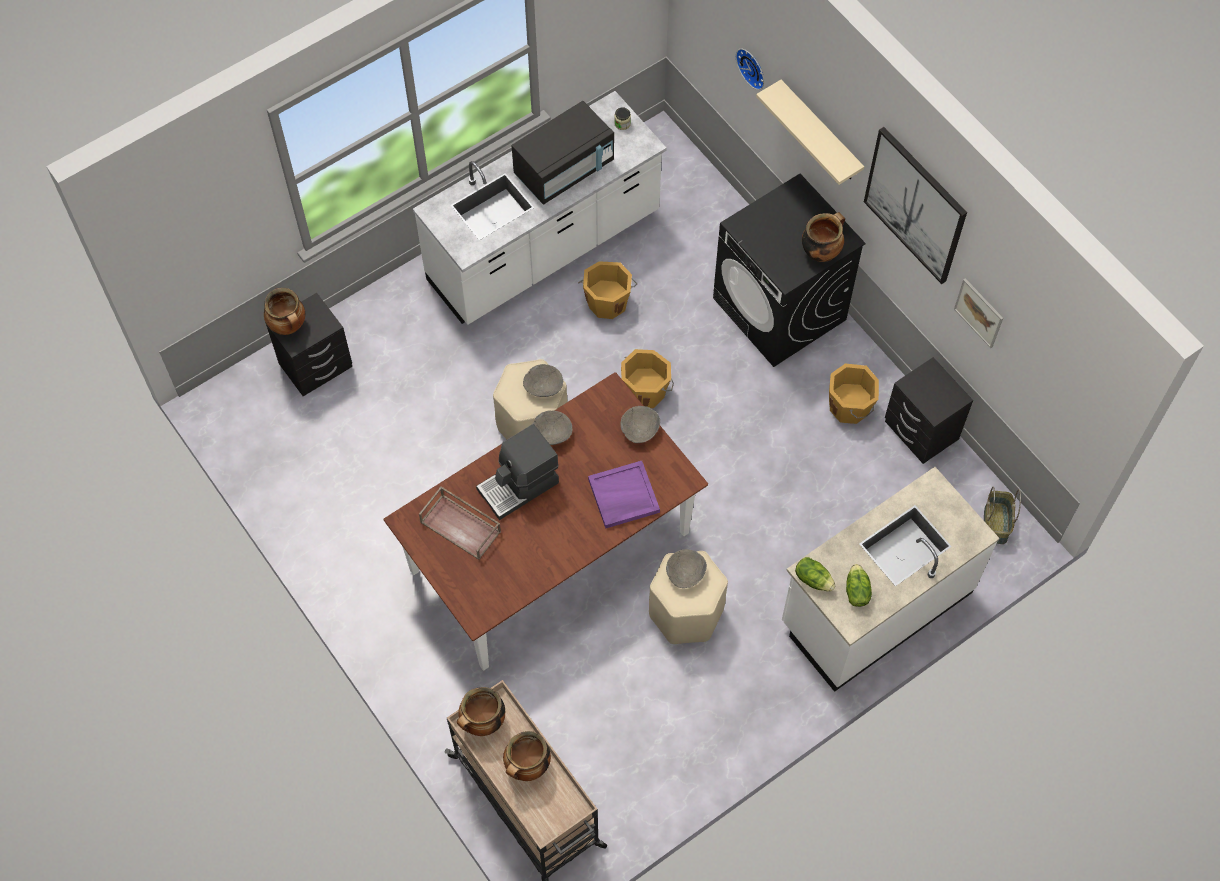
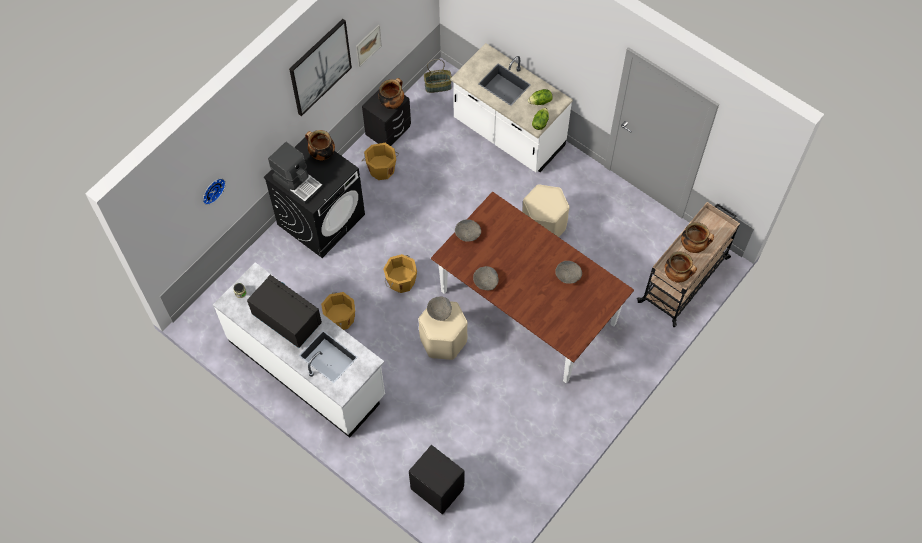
camera: 105 degrees left, 0 degrees up
(289, 326) = (440, 480): cooking pot -> cooking pot (392, 103)
(461, 526) = (564, 315): brown tray -> none
(519, 486) = (527, 290): coffee machine -> coffee machine (298, 182)
(623, 496) = (515, 233): purple tray -> none
(685, 573) = (541, 205): grey bowl -> grey bowl (568, 276)
(820, 133) = (261, 139): beige shelf -> none

